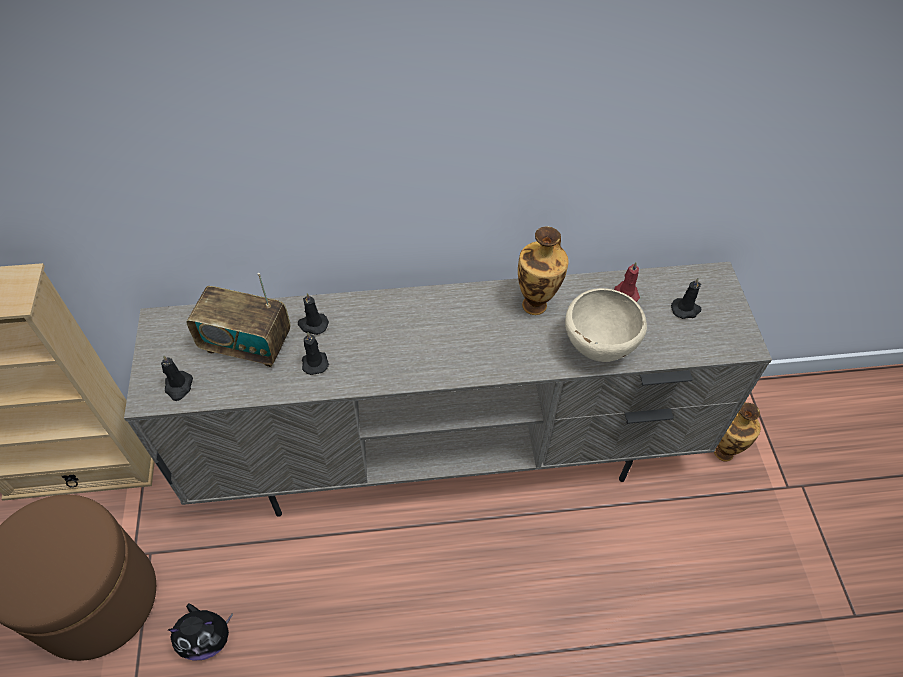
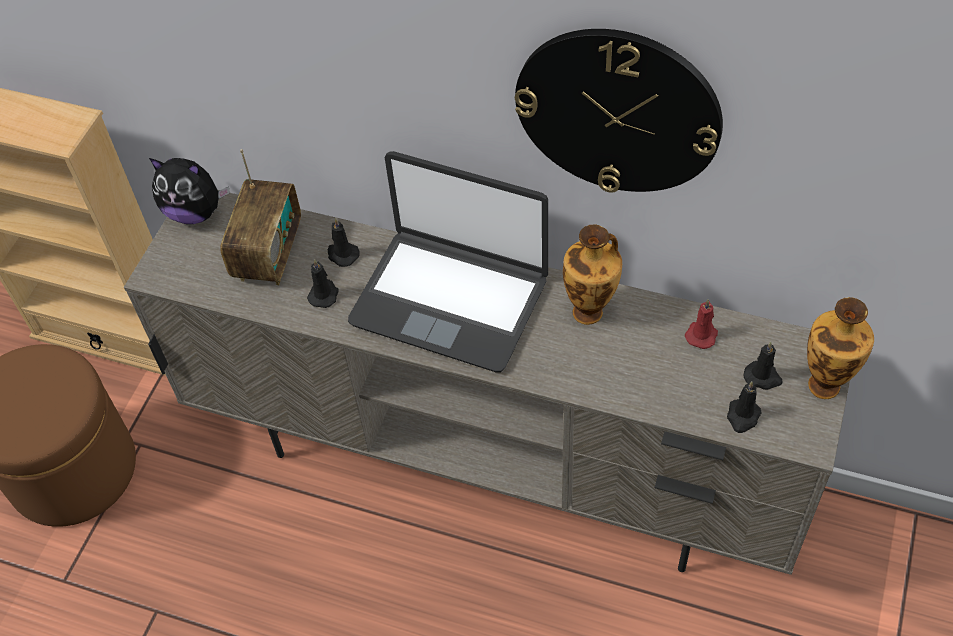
camera: 30 degrees right, 0 degrees up
(178, 387) = (185, 274): black candle -> black candle (742, 417)
(207, 638) = (155, 552): plush toy -> plush toy (195, 212)
(247, 344) = (268, 253): radio -> radio turned 120 degrees counterclockwise
(423, 331) = (450, 299): none -> laptop
(552, 122) = (618, 111): none -> wall clock
(597, 348) = (629, 384): beige bowl -> none
(724, 451) = (833, 587): vase -> vase (825, 384)

